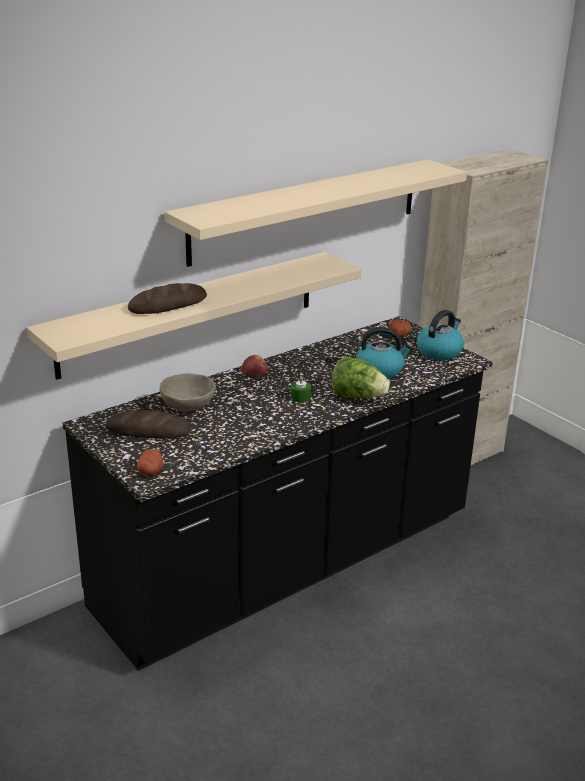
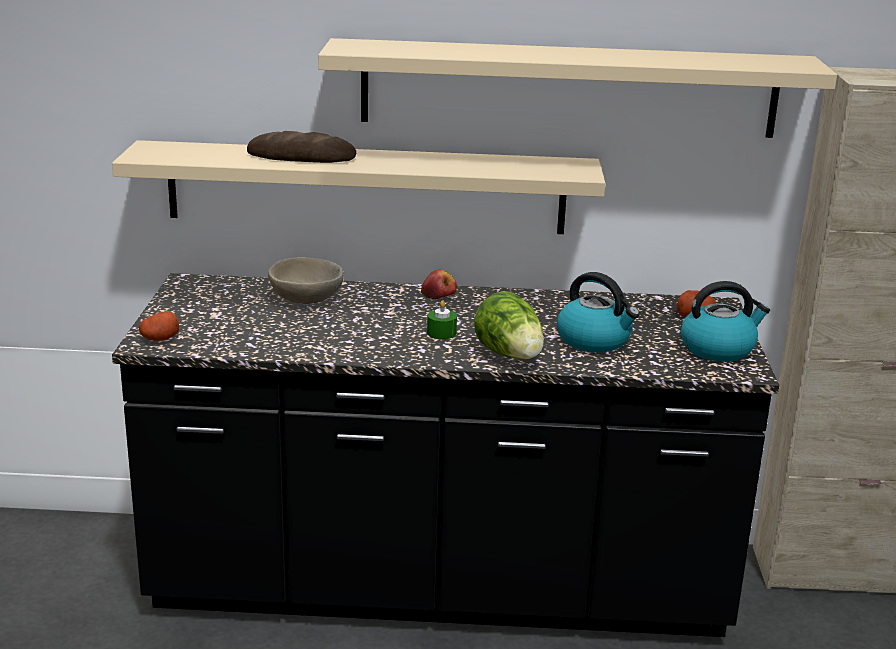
camera: 40 degrees right, 5 degrees down
(148, 430) = (228, 306): bread -> none

